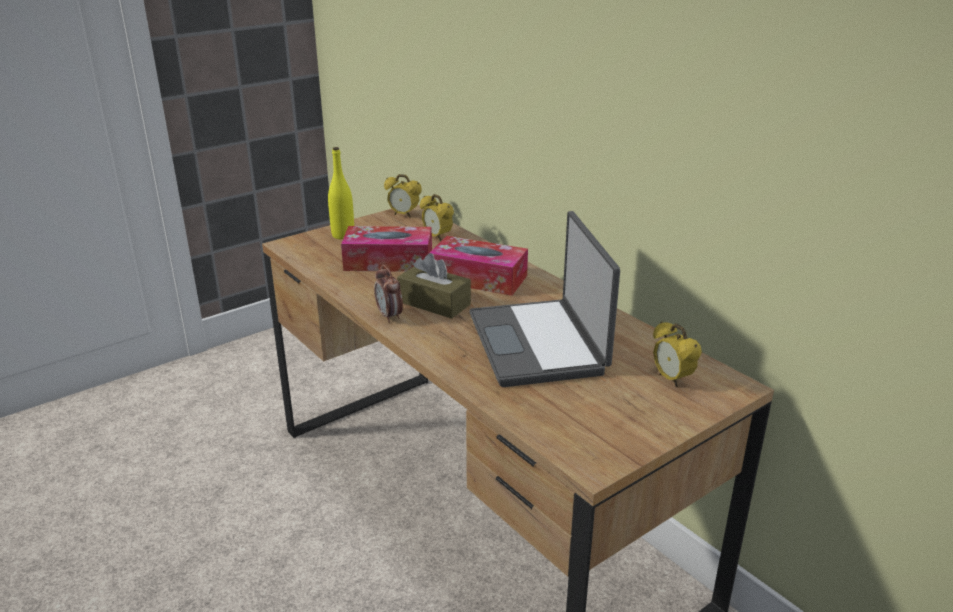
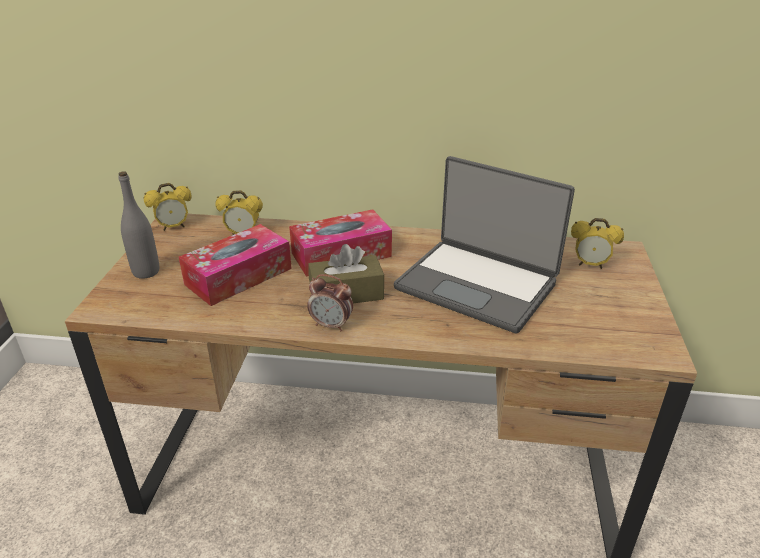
camera: 45 degrees left, 5 degrees up
(343, 235) = (146, 272): yellow bottle -> grey bottle

